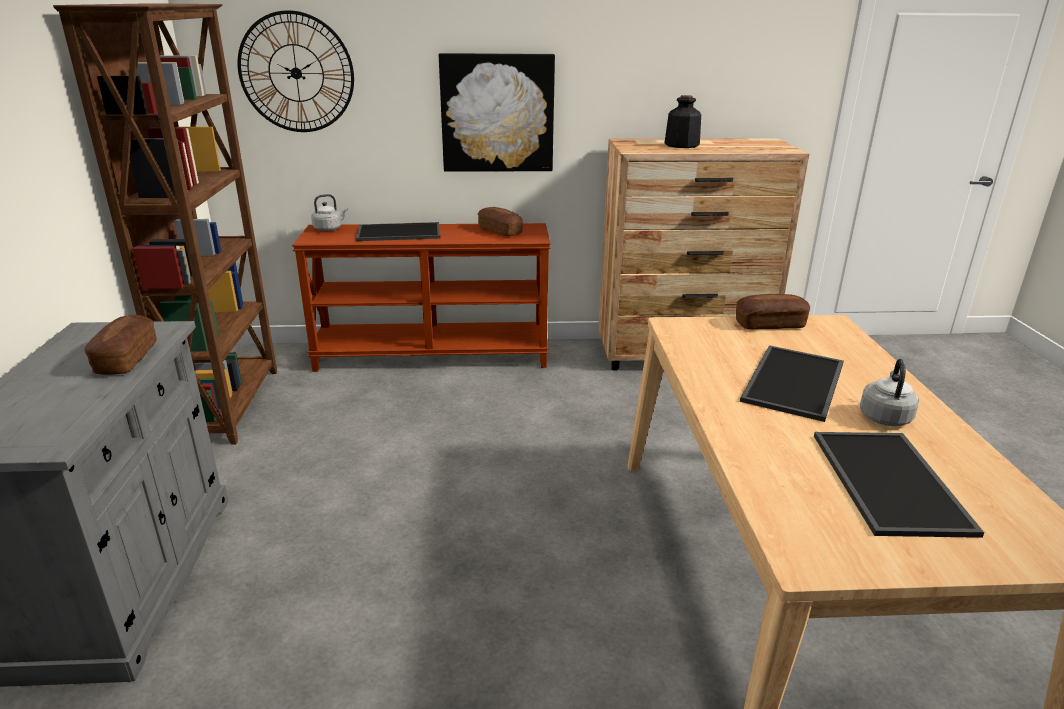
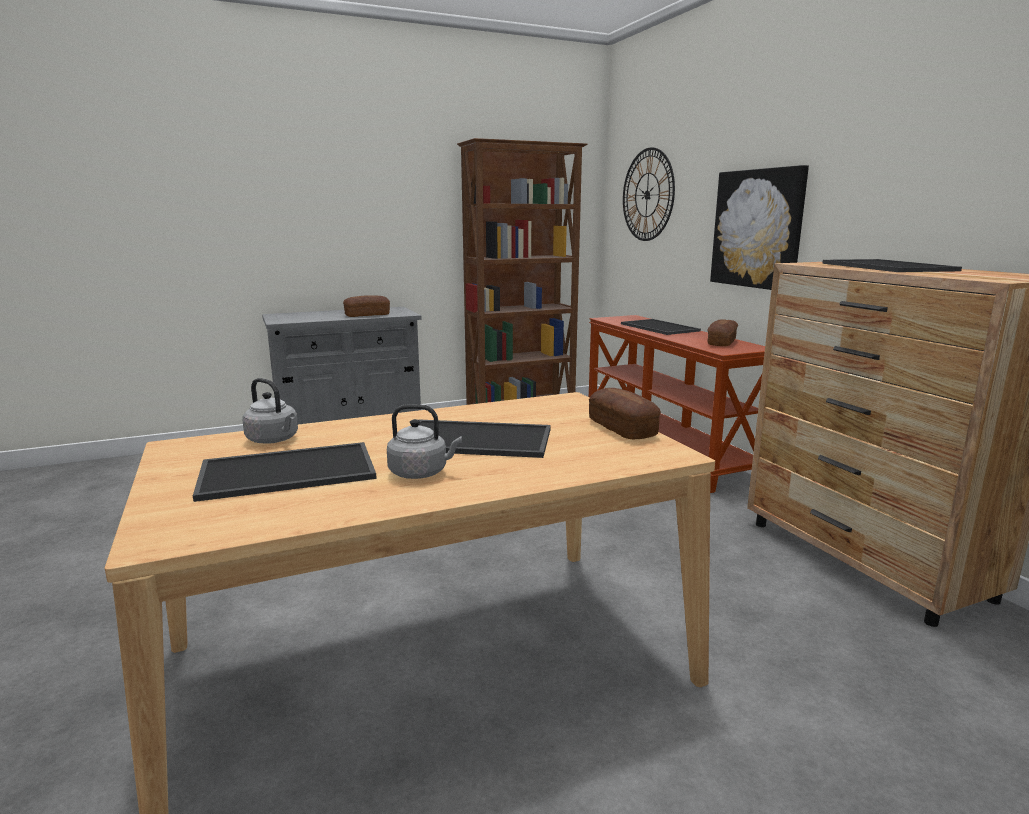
camera: 70 degrees right, 10 degrees down
(329, 229) = (634, 318): grey kettle -> grey kettle (274, 440)
(681, 145) = (884, 267): bottle -> tray

